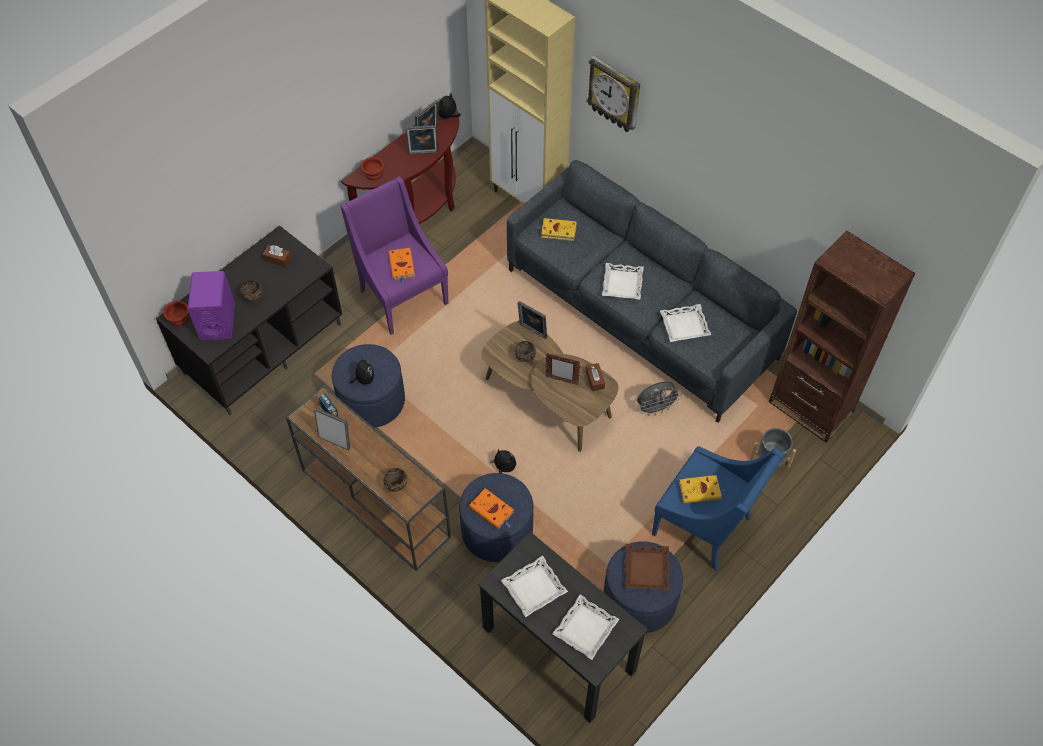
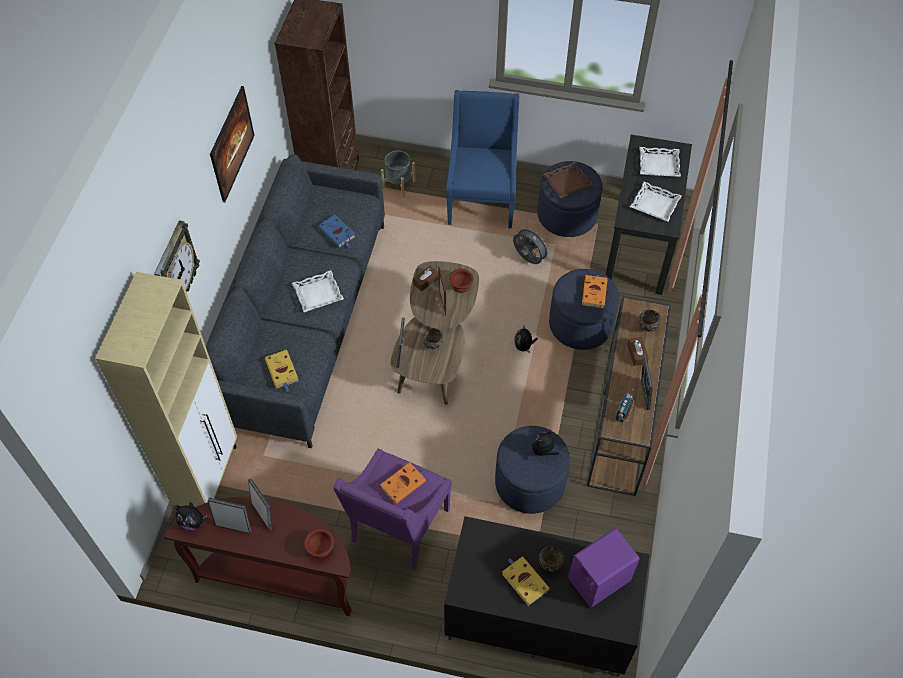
camera: 120 degrees left, 0 degrees up
(178, 319) = (622, 621): brown bowl -> brown bowl (461, 286)
(277, 259) = (488, 574): brown tissue box -> brown tissue box (637, 354)
(655, 409) = (396, 271): grey fan -> grey fan (528, 259)
(684, 326) = (338, 233): white tray -> blue book
(701, 490) = (486, 169): yellow book -> yellow book (524, 581)
(736, 185) = (234, 156): none -> picture

